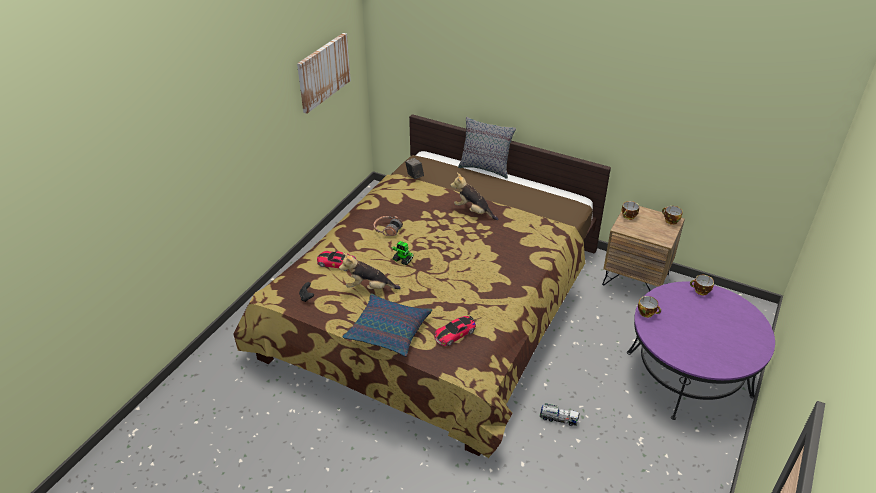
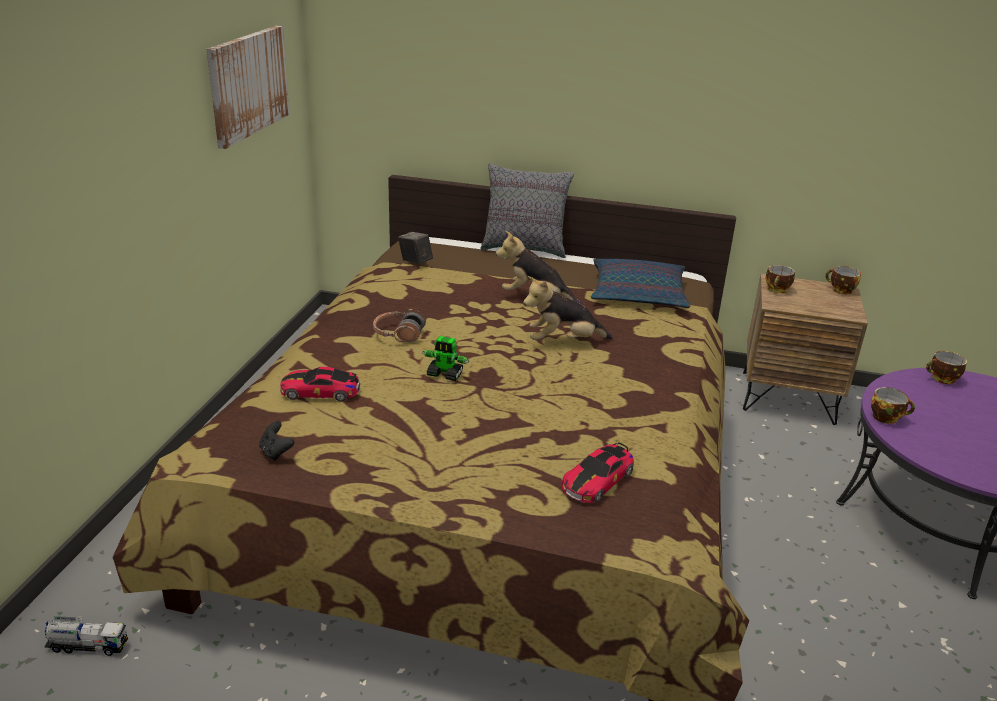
camera: 15 degrees left, 10 degrees down
(369, 288) = (398, 423): plush toy -> plush toy (563, 341)
(388, 331) = (466, 492): blue pillow -> blue pillow (637, 296)
(558, 419) = (788, 630): toy truck -> toy truck (88, 646)

